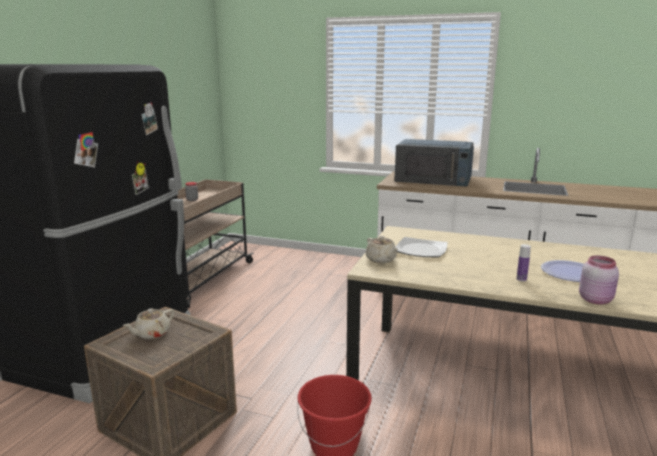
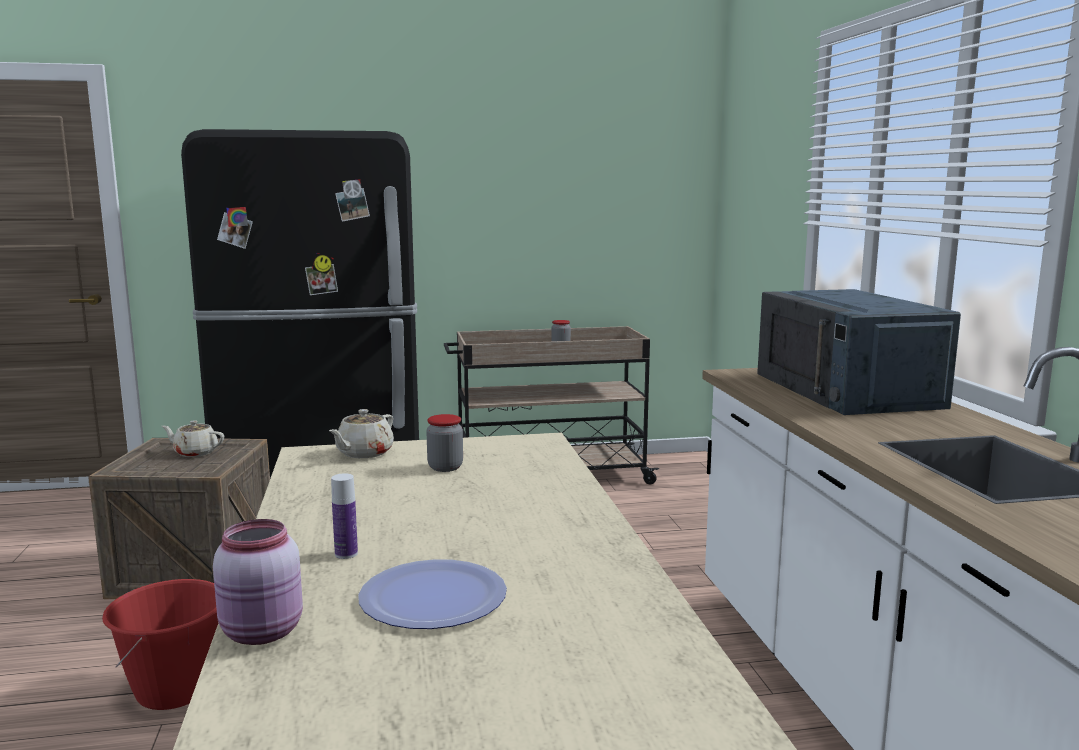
camera: 60 degrees right, 5 degrees down
(420, 250) = (445, 467): plate -> jar

